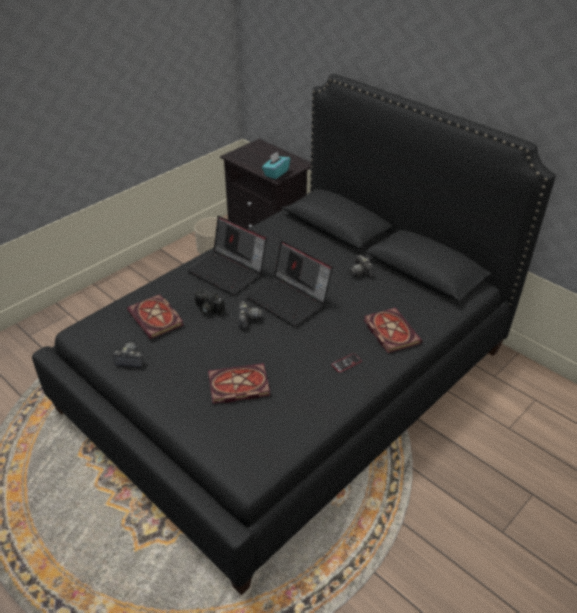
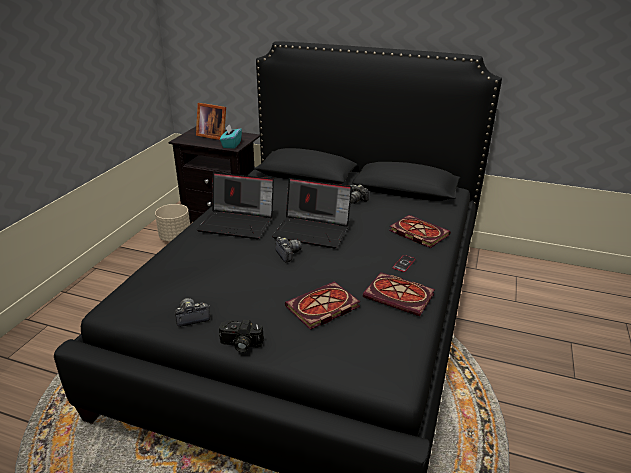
camera: 25 degrees left, 10 degrees down
(157, 318) = (195, 274): book -> book (400, 296)
(207, 309) = (241, 255): camera -> camera (240, 344)
(266, 156) = (212, 136): none -> picture frame

